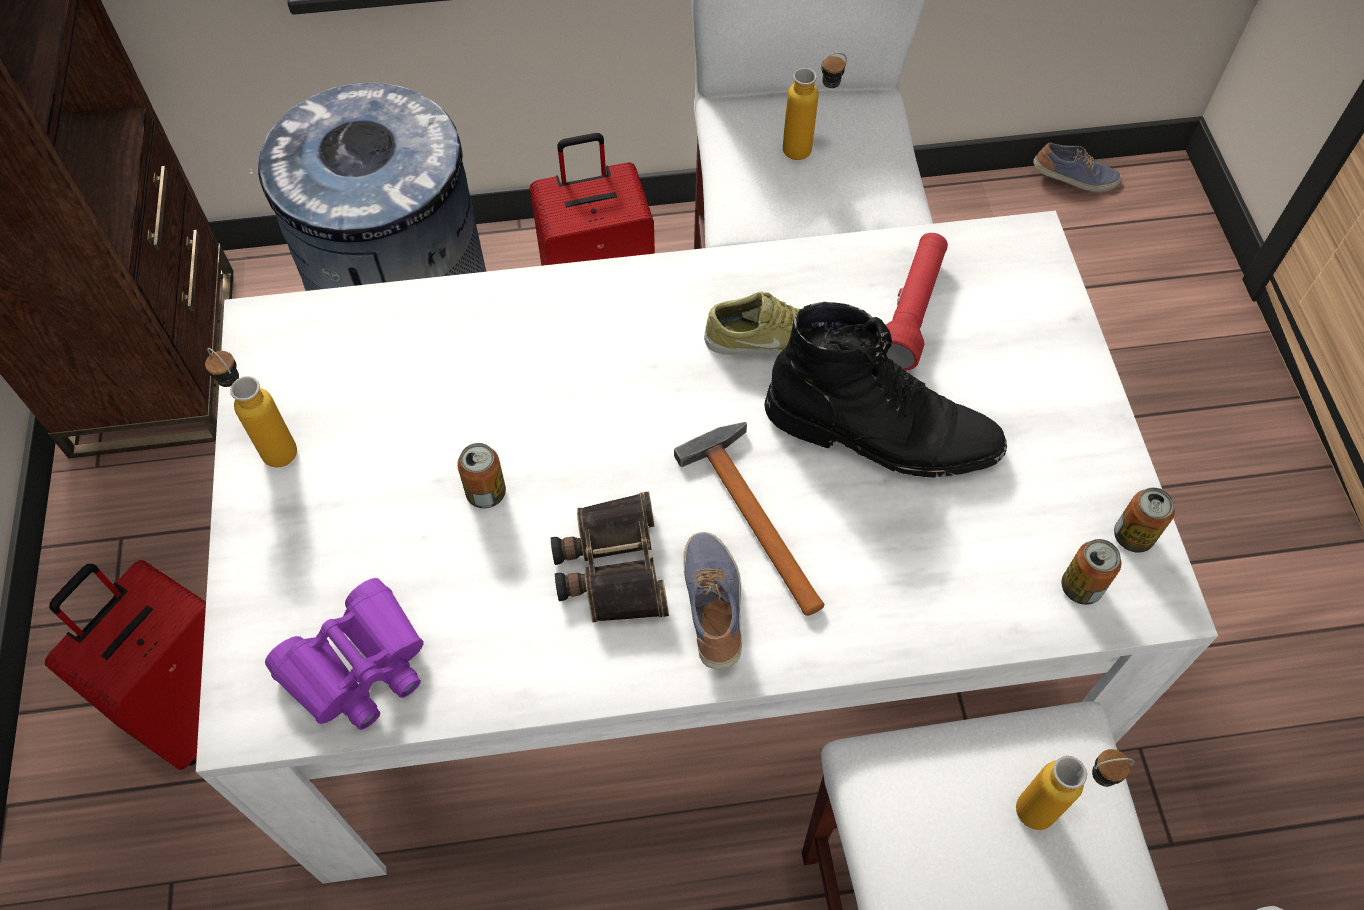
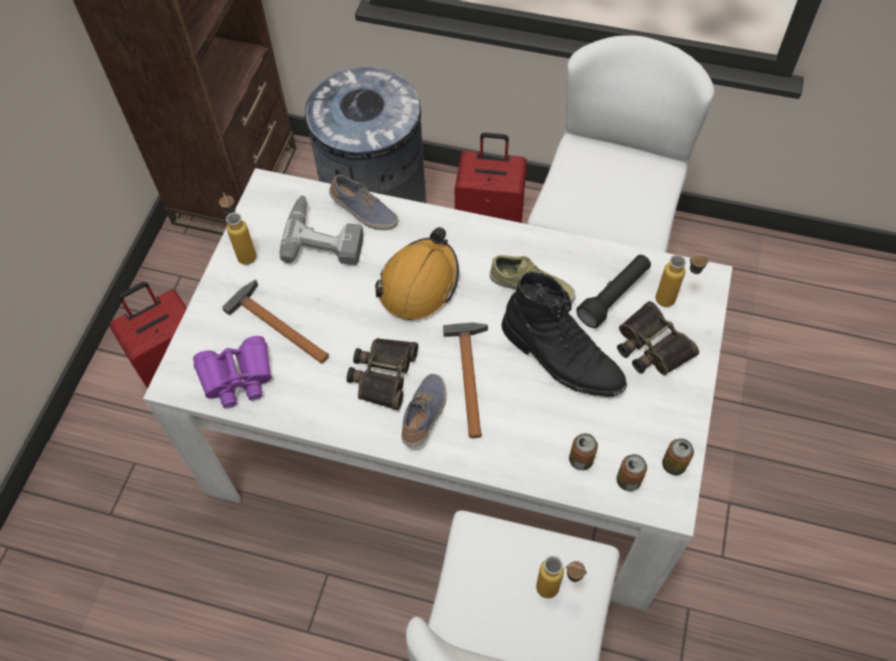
camera: 25 degrees right, 0 degrees up
(385, 548) = (276, 324): none -> hammer
(402, 372) = (325, 236): none -> power drill
(486, 493) = (338, 314): can -> can (581, 460)
(598, 395) = (419, 283): none -> orange hard hat
(808, 148) = (611, 183): bottle -> bottle (673, 300)
(911, 311) = (614, 296): red flashlight -> black flashlight
(1004, 368) = (650, 346): none -> binoculars
(1074, 179) = (825, 252): shoe -> shoe (363, 212)

